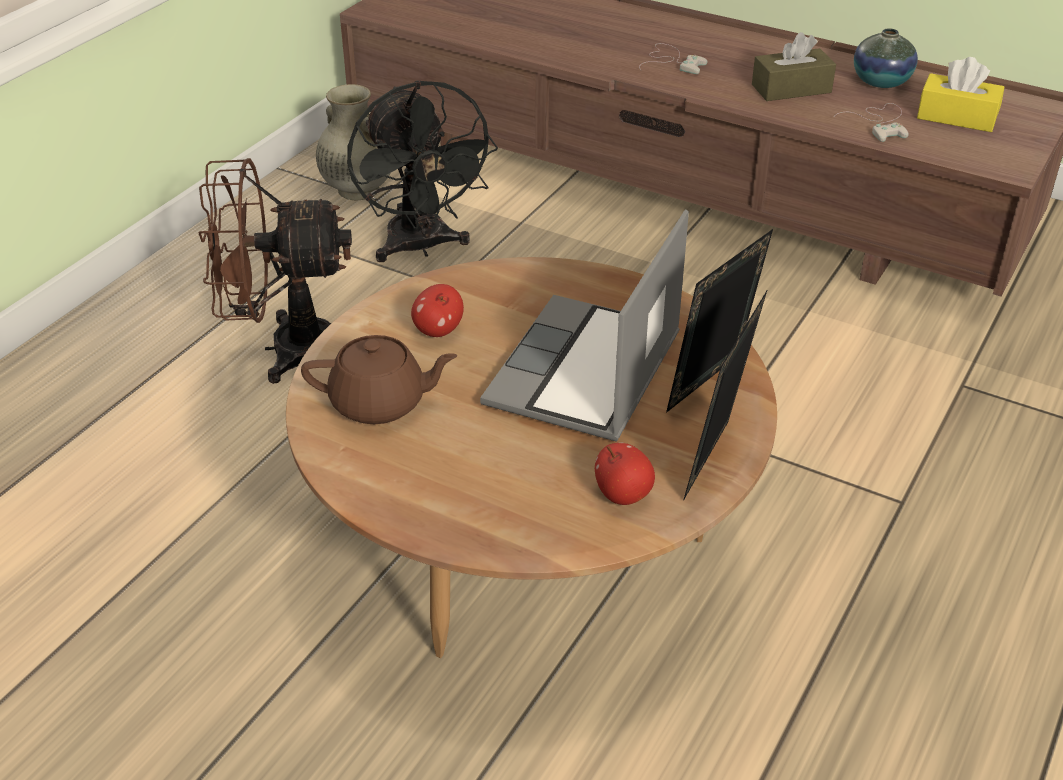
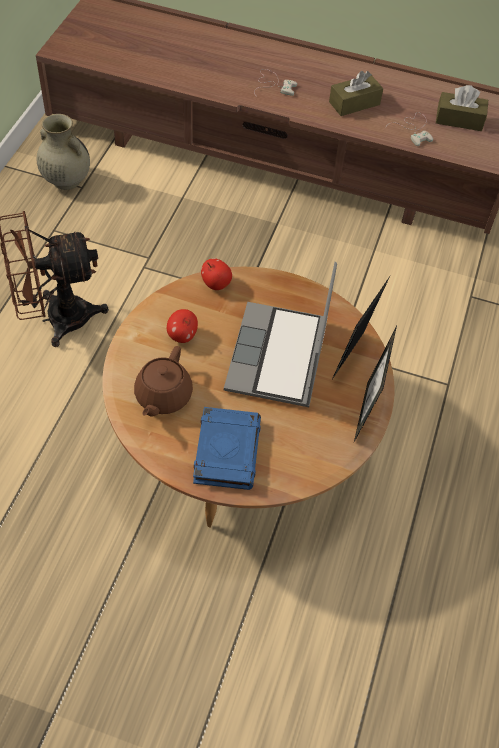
camera: 15 degrees left, 15 degrees up
(380, 403) = (162, 396): brown teapot -> brown teapot turned 120 degrees clockwise
(421, 247) = (122, 225): black fan -> none
(461, 485) = (226, 450): none -> blue book
(623, 494) = (319, 443): apple -> apple (216, 284)
(881, 81) = (409, 92): vase -> none
(957, 117) = (459, 120): yellow tissue box -> brown tissue box

